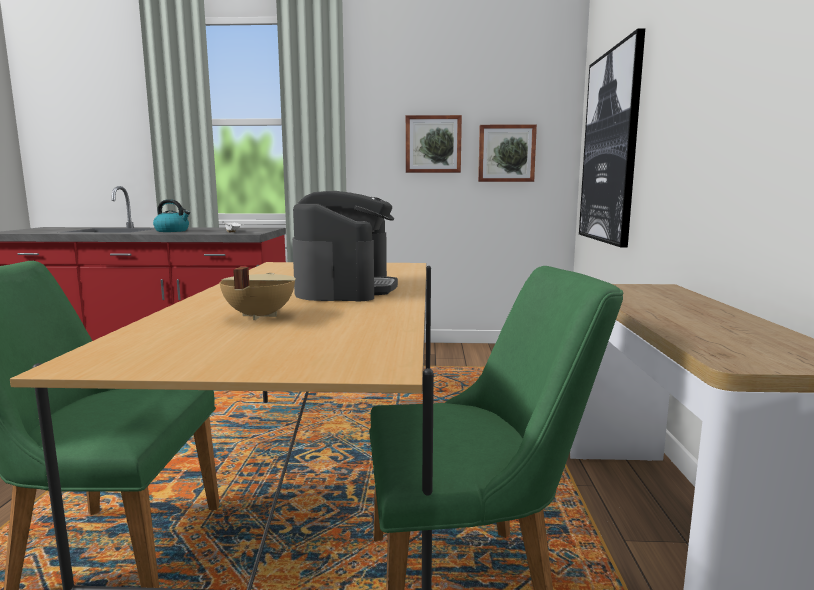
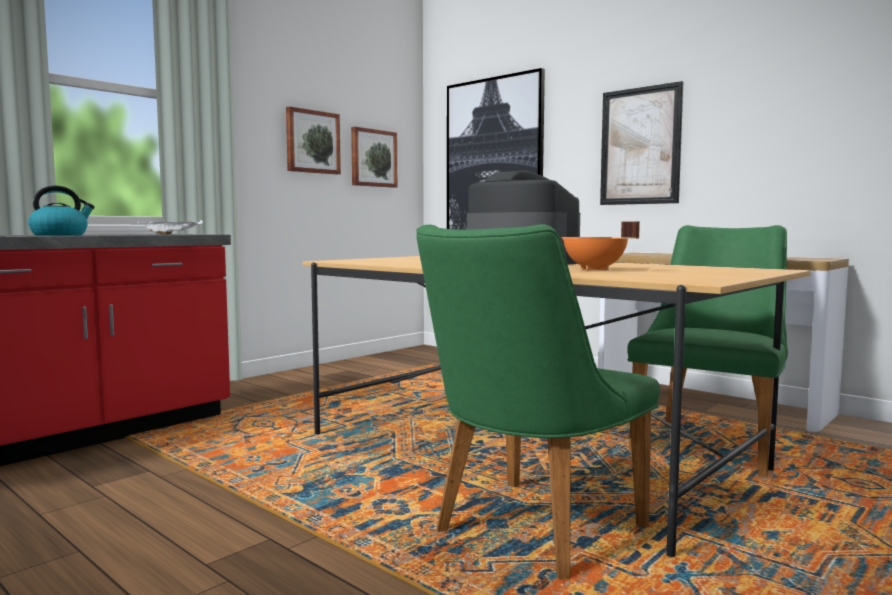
camera: 50 degrees left, 5 degrees down
(258, 316) = (594, 269): beige cooking pot -> orange cooking pot
(701, 128) = (640, 146): none -> picture

